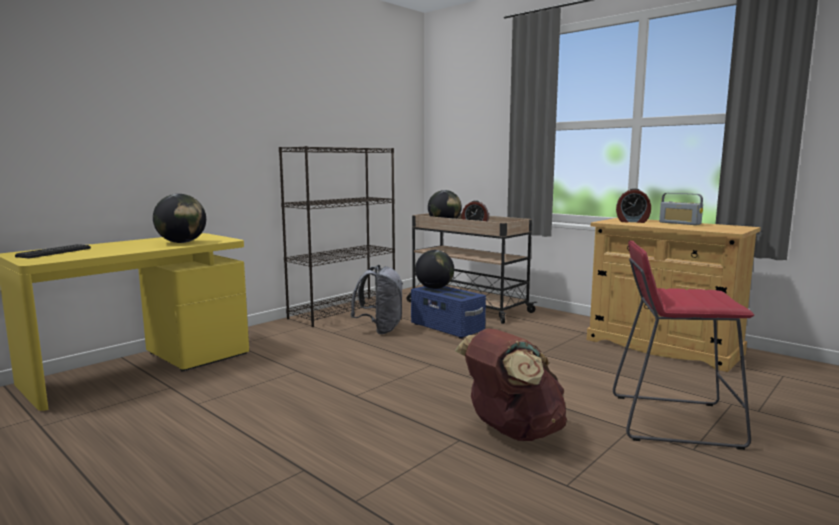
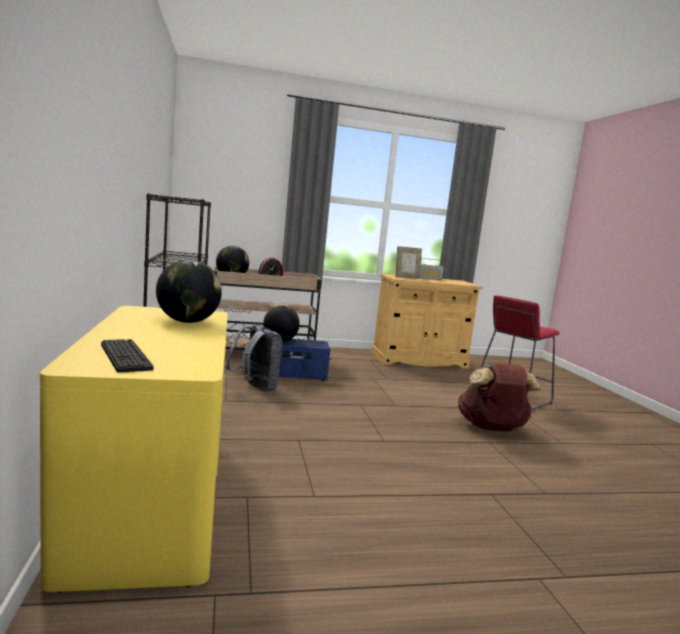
camera: 55 degrees left, 0 degrees up
(632, 221) = (406, 277): alarm clock -> picture frame

